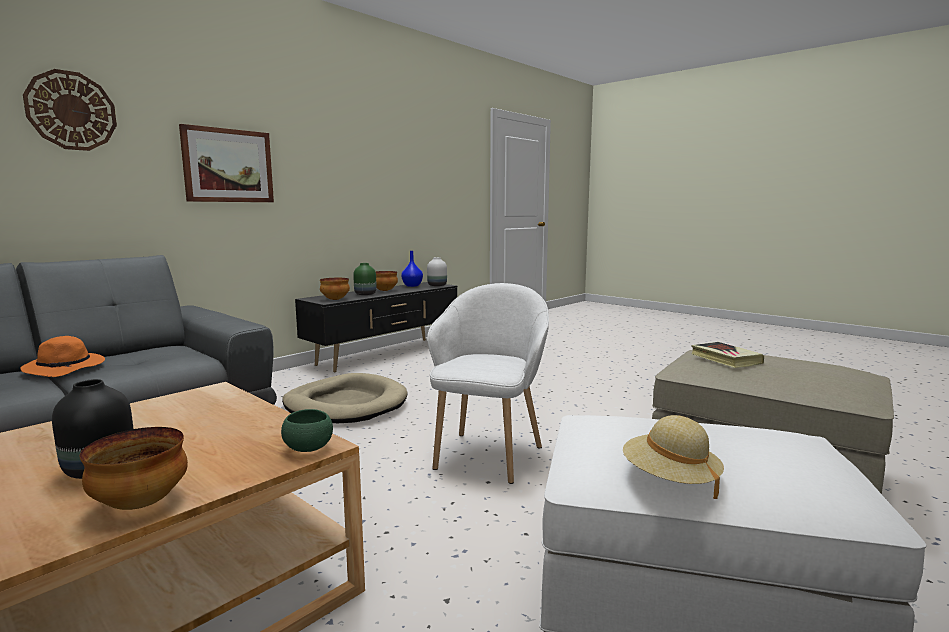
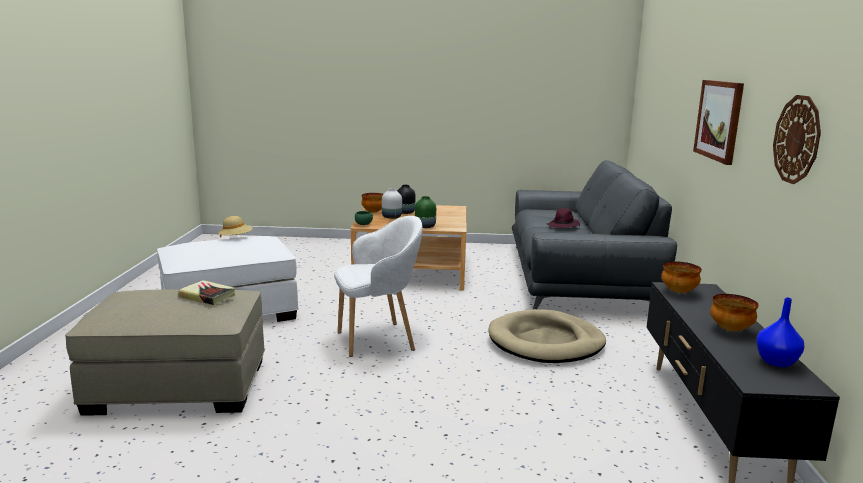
camera: 140 degrees right, 5 degrees up
(66, 368) = (563, 226): orange hat -> purple hat
(71, 111) = (681, 76): wall clock -> wall clock (797, 139)
(365, 294) = (706, 312): green vase -> green vase (425, 226)
(437, 285) = (756, 377): white vase -> white vase (391, 217)
(488, 455) = (378, 339): white armchair -> white armchair turned 90 degrees counterclockwise

